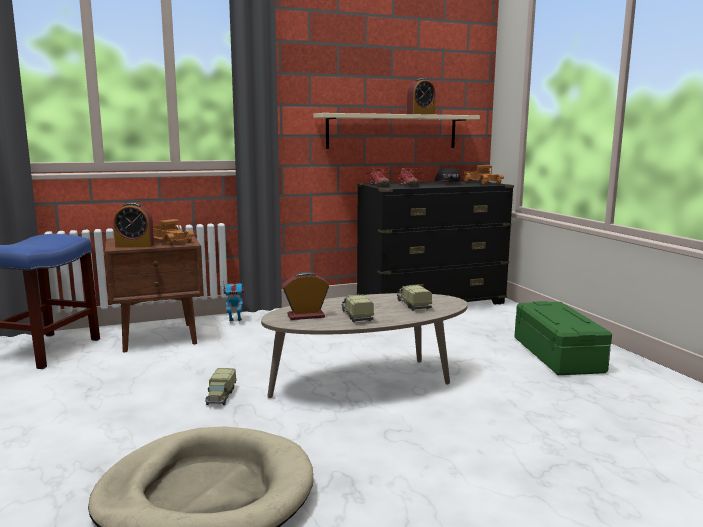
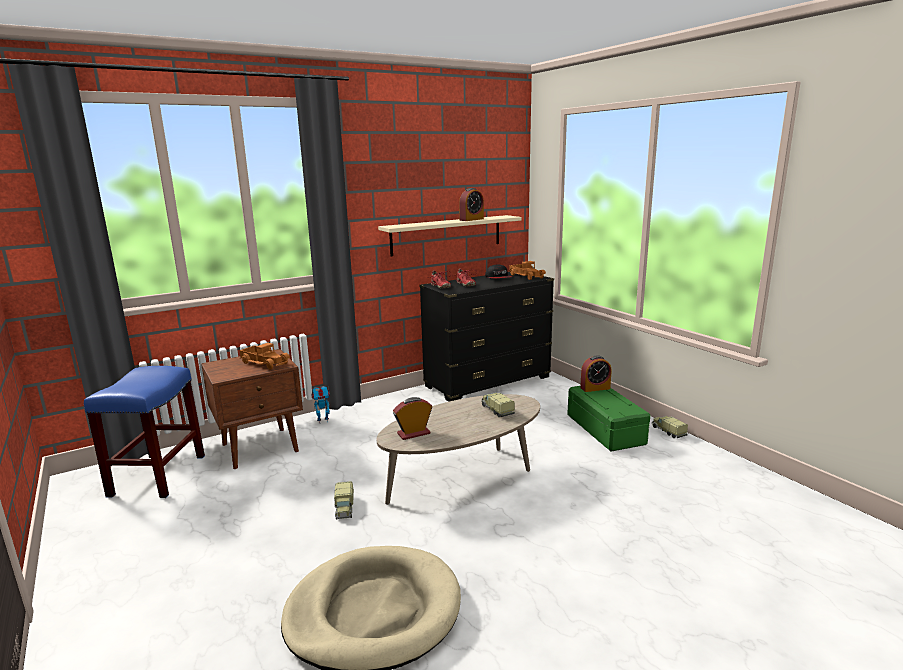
camera: 10 degrees left, 5 degrees up
(135, 246) = (236, 373): alarm clock -> alarm clock (595, 388)
(356, 316) = (455, 429): toy truck -> toy truck (668, 431)

